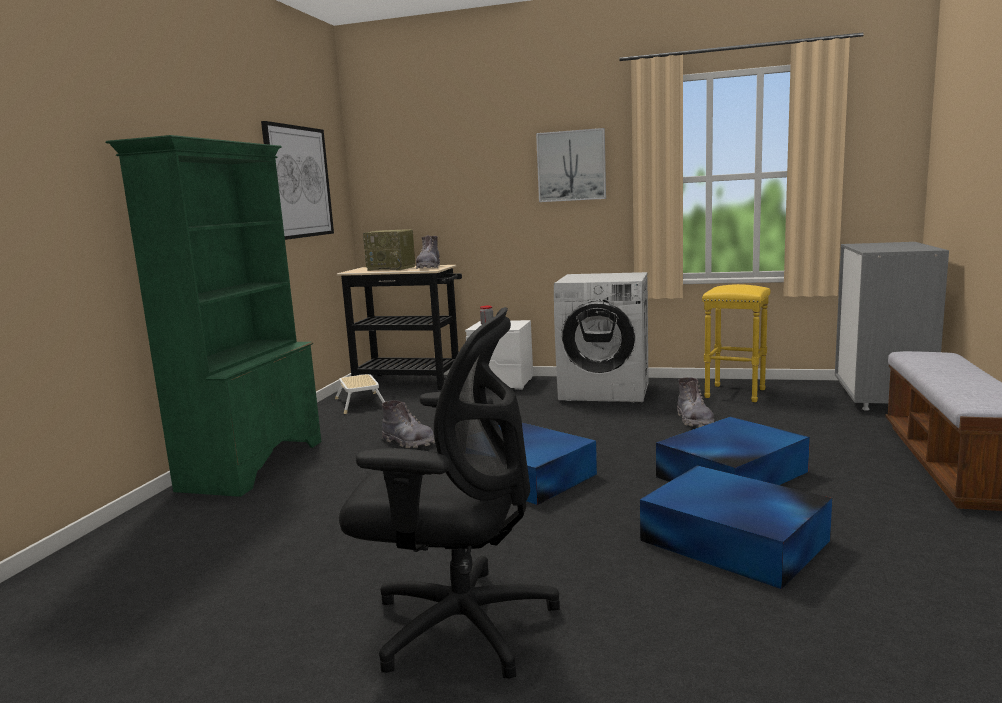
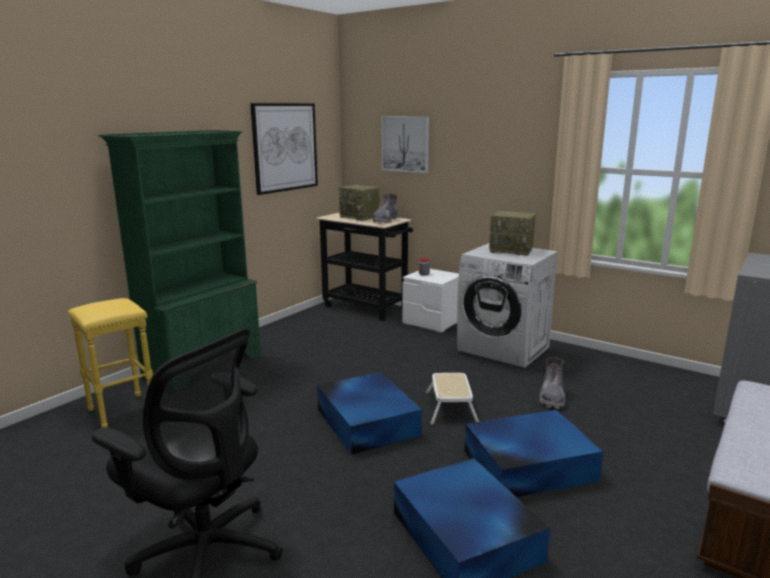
camera: 20 degrees right, 5 degrees up
(360, 403) = (315, 322): beige step ladder -> beige step ladder (450, 407)
(408, 442) = (316, 368): grey boot -> none
(571, 166) = (508, 147): picture -> picture (405, 144)
(601, 276) = (512, 250): none -> radio
(736, 393) = (618, 374): yellow stool -> yellow stool (124, 411)

